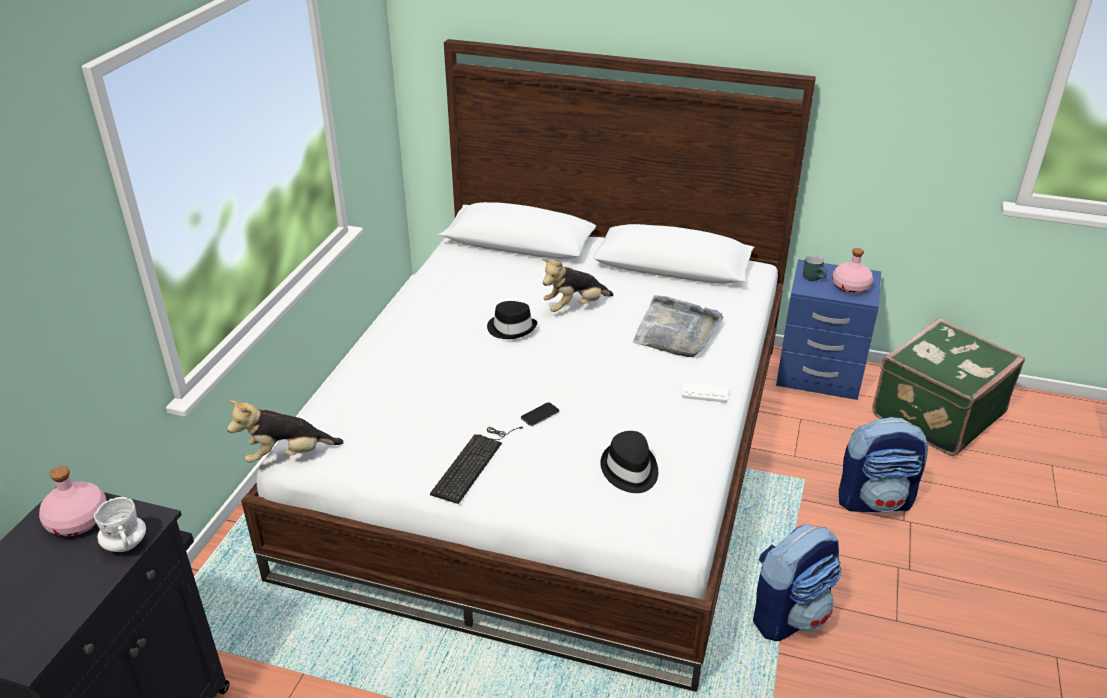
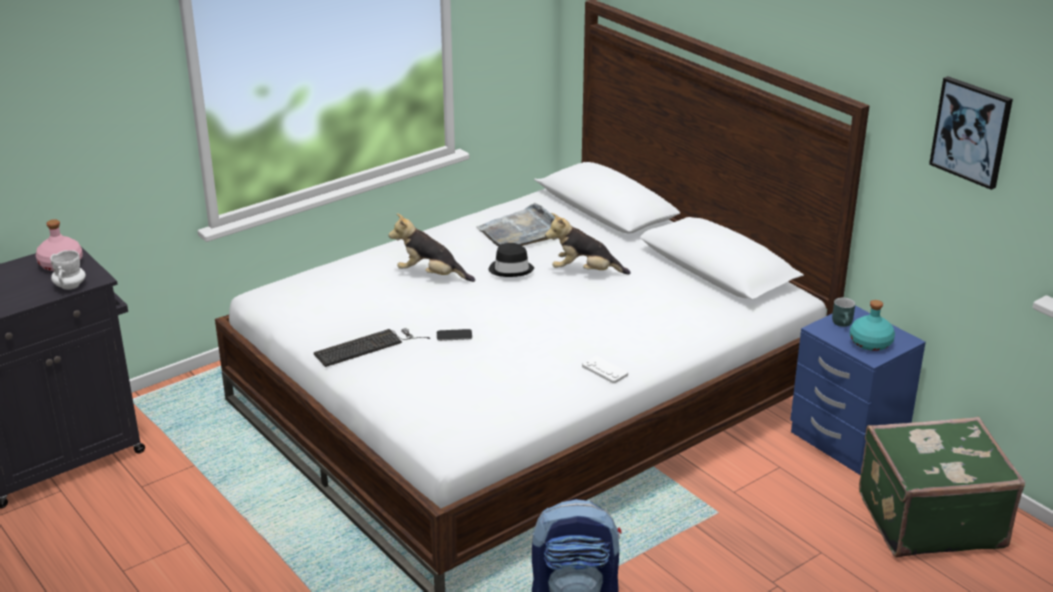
camera: 35 degrees right, 5 degrees down
(287, 455) = (254, 295): plush toy -> plush toy (431, 275)
(629, 470) = (471, 396): black hat -> none
(676, 330) = (646, 318): grey tray -> grey tray (521, 231)
(850, 287) = (870, 343): pink bottle -> turquoise bottle
(875, 500) = (765, 556): backpack -> none
(929, 77) = (971, 131): none -> picture

